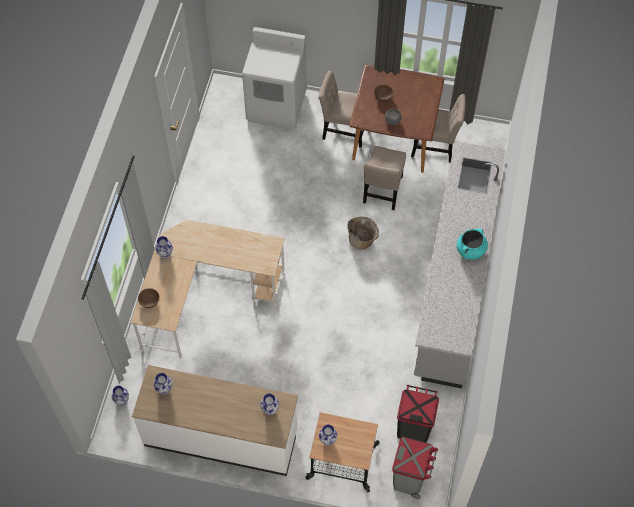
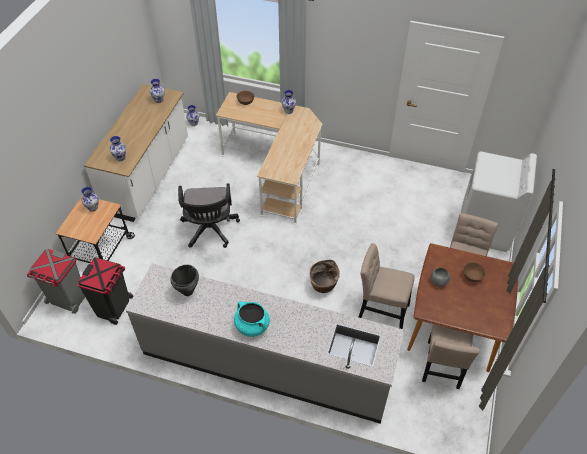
camera: 95 degrees right, 10 degrees down
(302, 353) = (210, 231): none -> black office chair
(443, 306) = (188, 291): none -> black cooking pot

